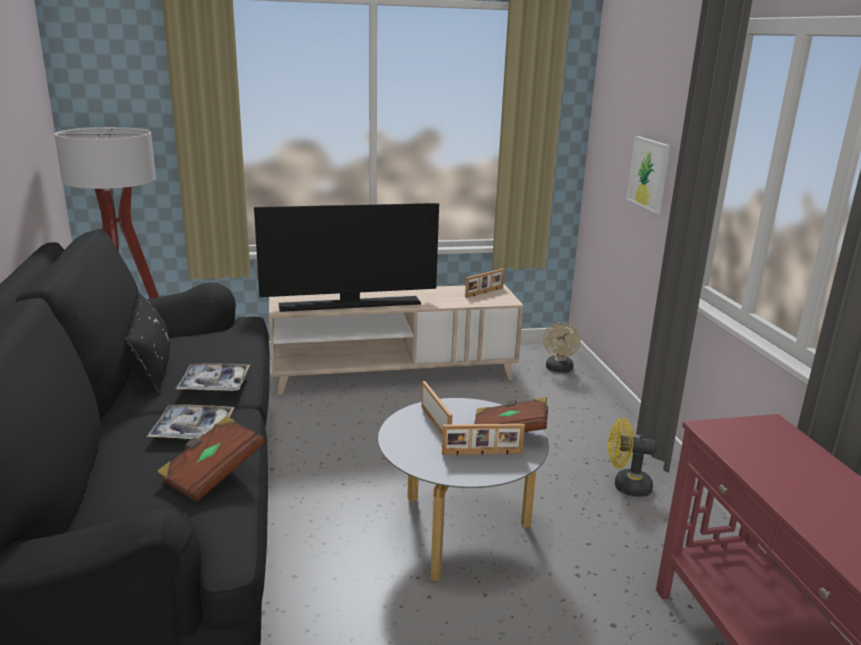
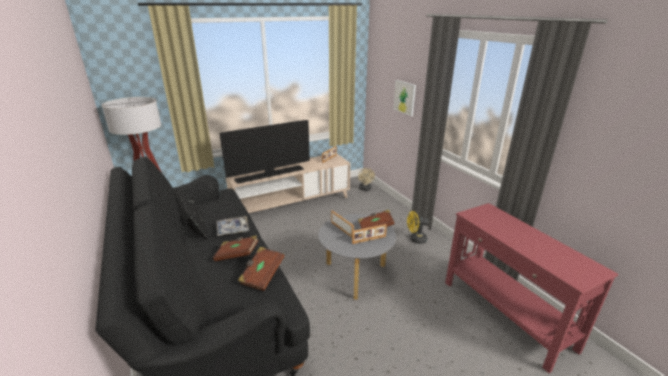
camera: 15 degrees left, 5 degrees up
(193, 430) = (237, 255): tray -> brown book

